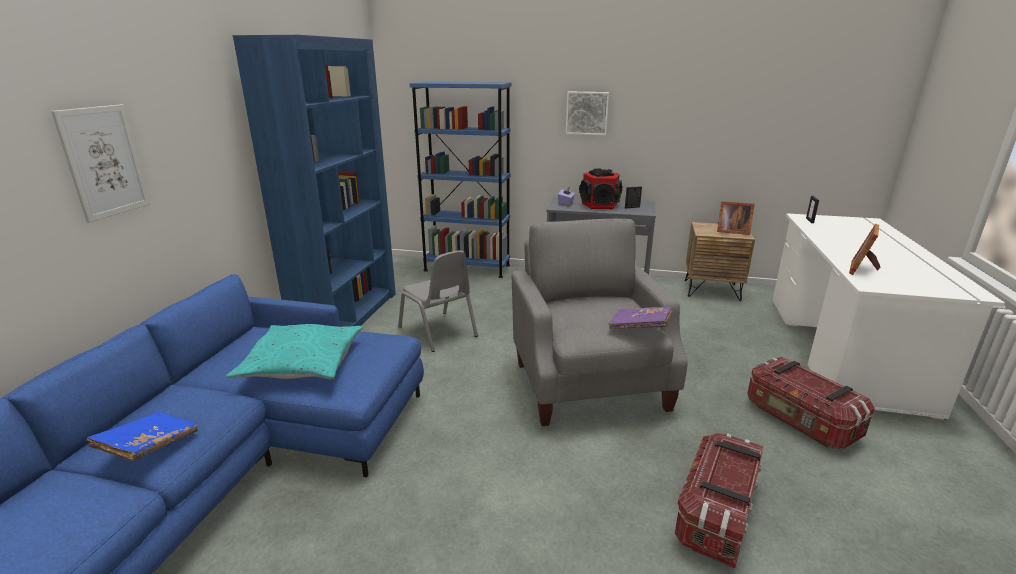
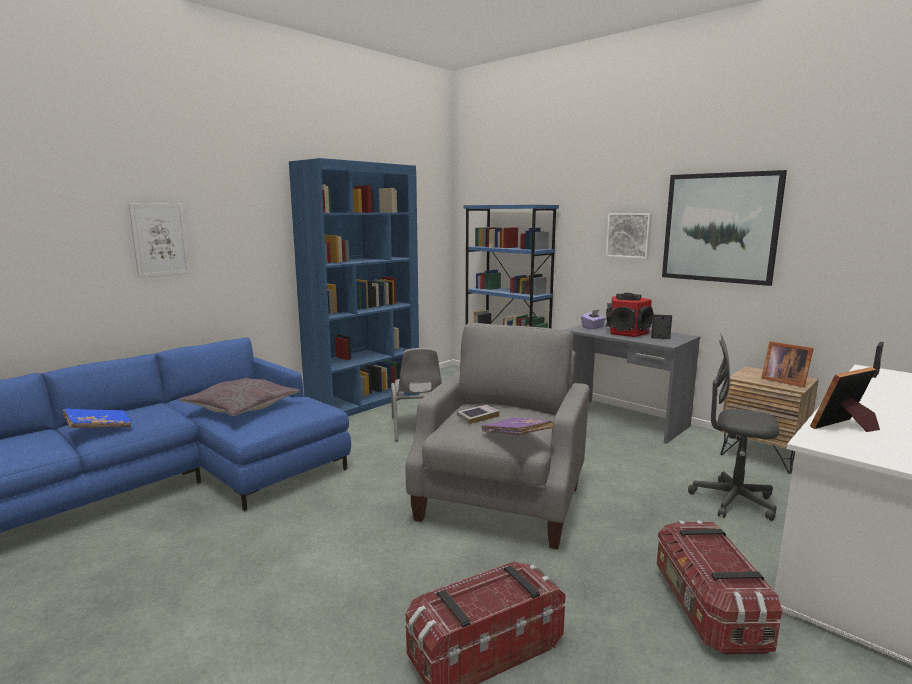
camera: 30 degrees right, 10 degrees down
(302, 363) = (241, 407): turquoise pillow -> grey pillow
(582, 315) = (478, 417): none -> book
(671, 105) = (720, 228): none -> picture
(732, 333) = (733, 501): none -> grey office chair

